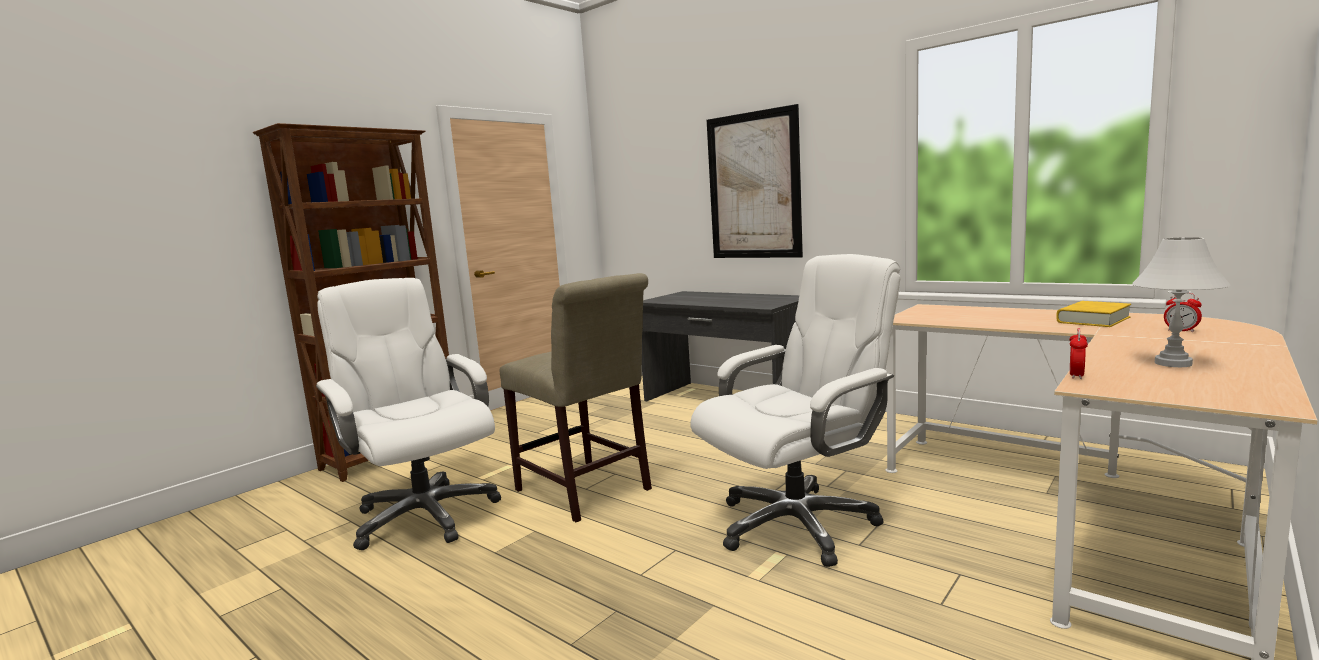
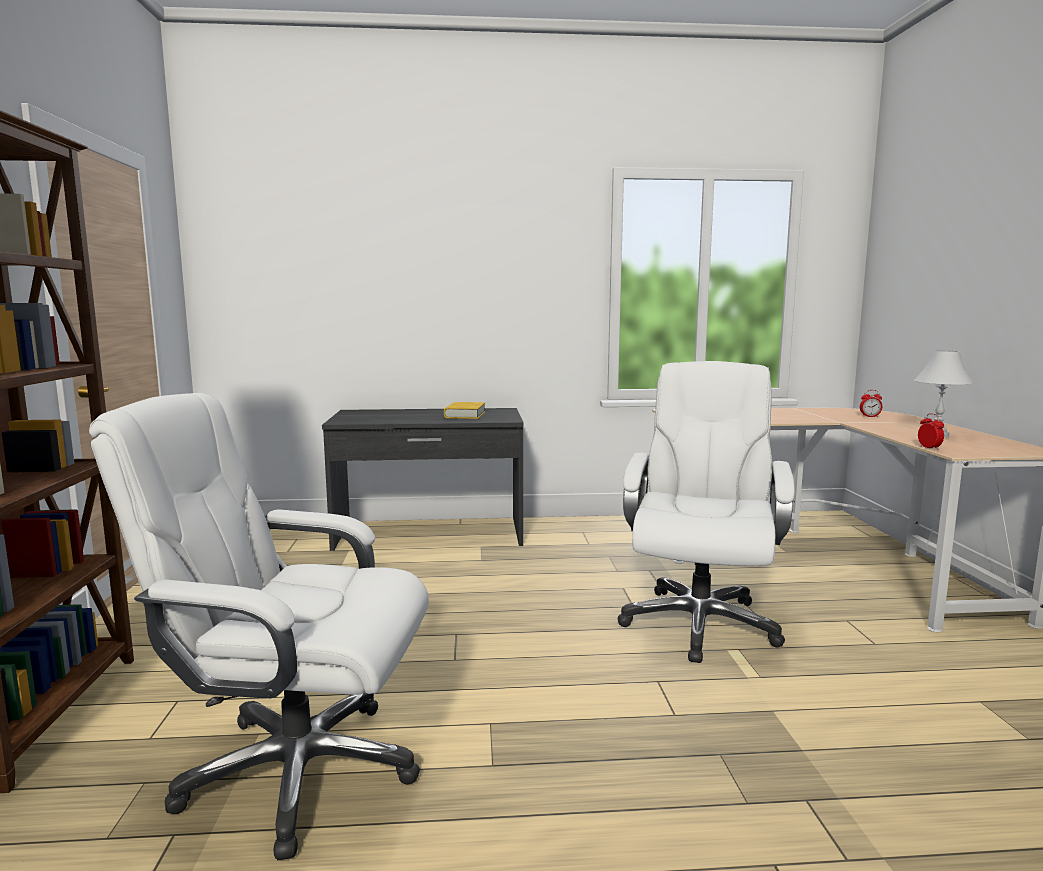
camera: 45 degrees left, 0 degrees up
(587, 492) = (463, 662): beige chair -> none
(753, 186) = (444, 289): picture -> none
(1093, 320) = (805, 413): yellow book -> yellow book (465, 415)

